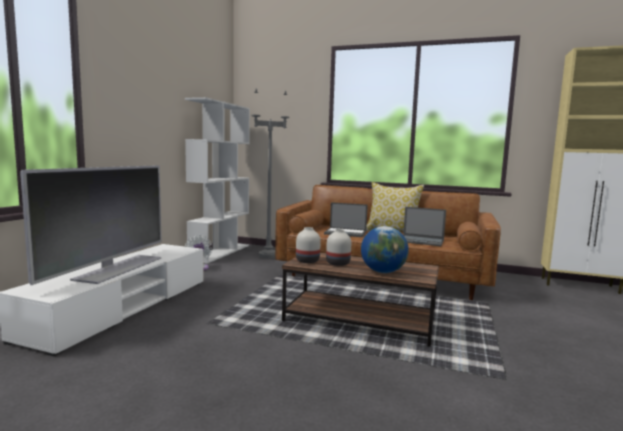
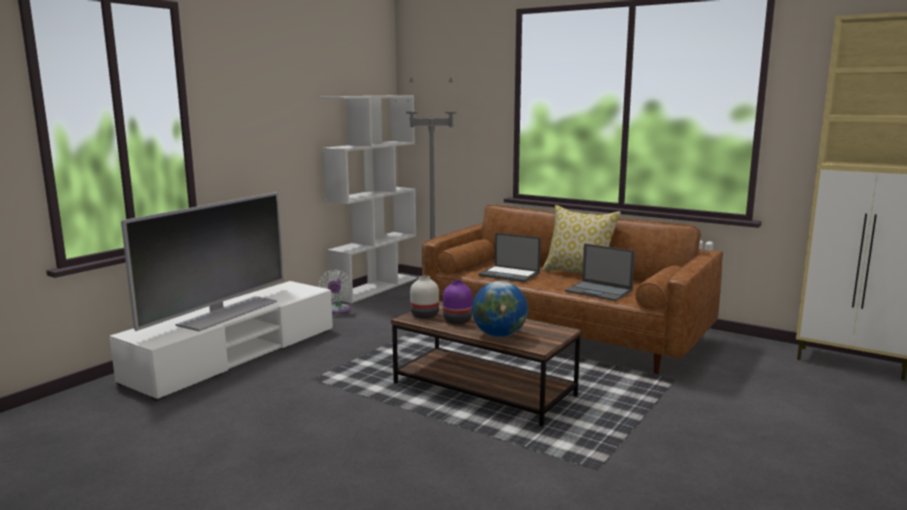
camera: 15 degrees right, 5 degrees up
(338, 263) = (457, 320): white vase -> purple vase

